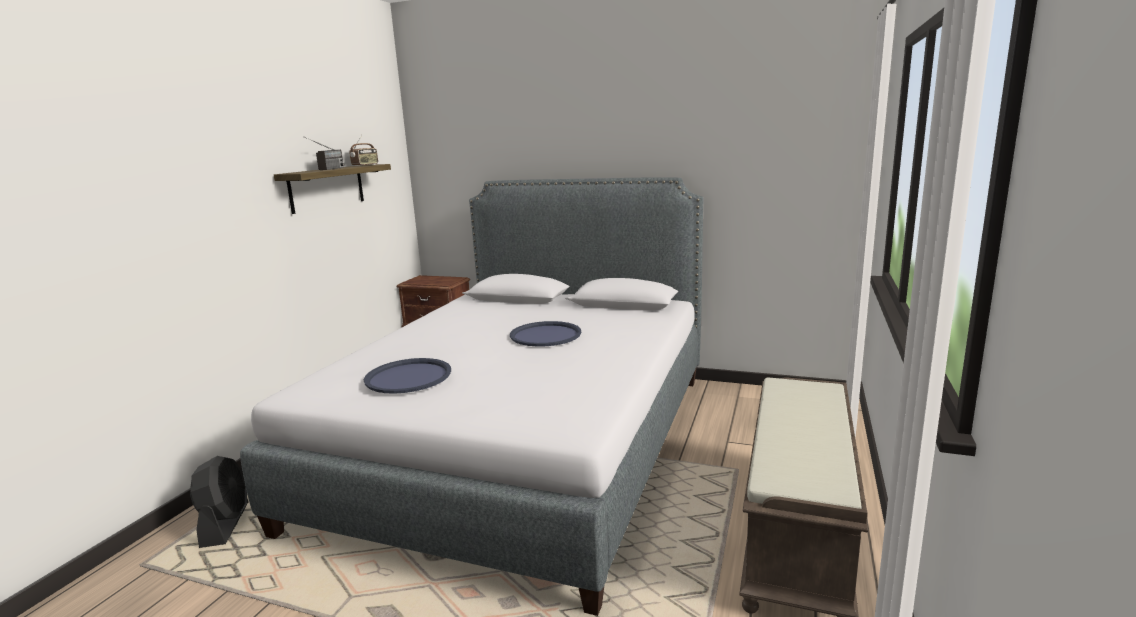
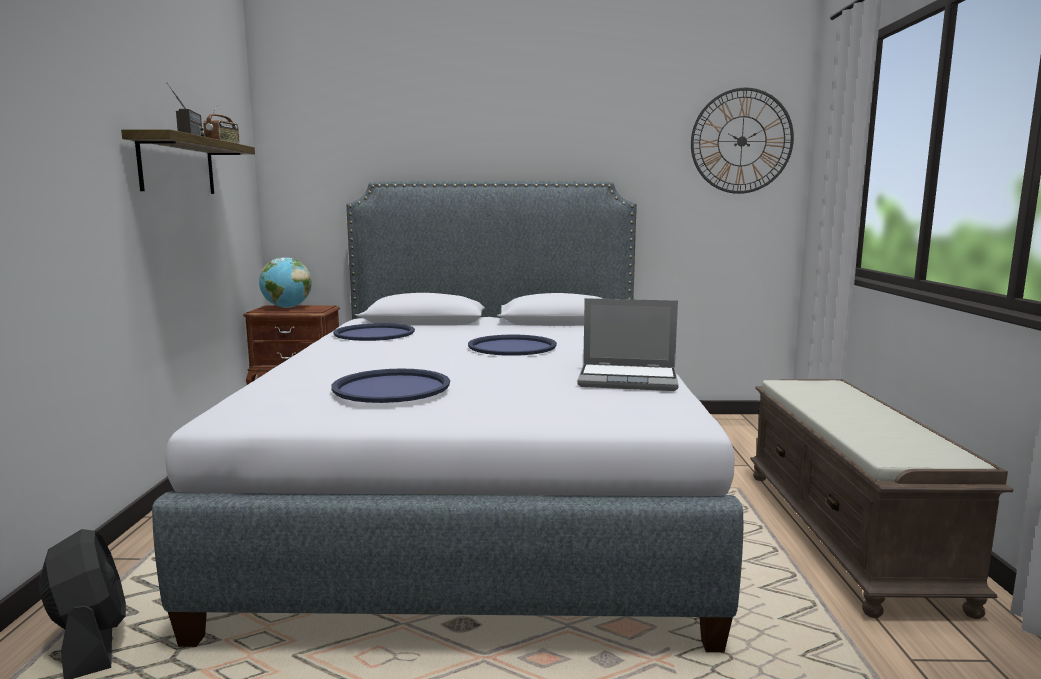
camera: 20 degrees left, 5 degrees down
(430, 279) = (287, 307): none -> globe
(465, 312) = (374, 333): none -> blue tray
(591, 382) = (629, 379): none -> laptop
(809, 135) = (741, 141): none -> wall clock

